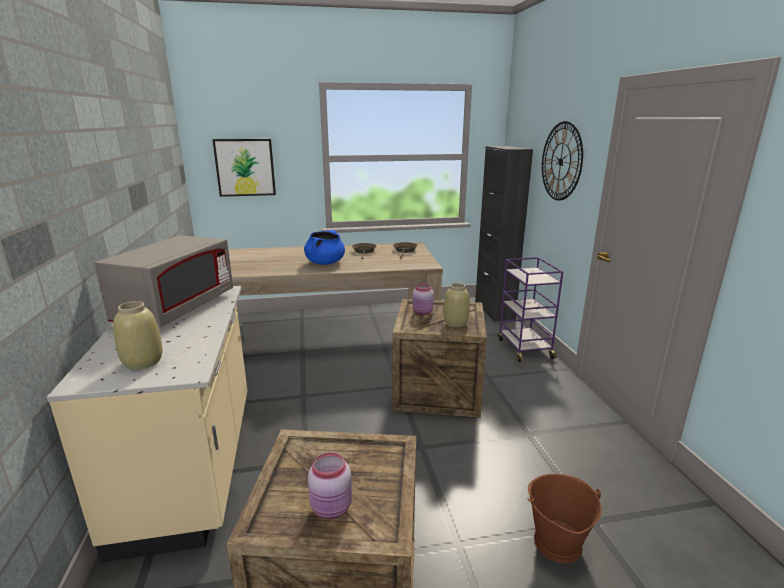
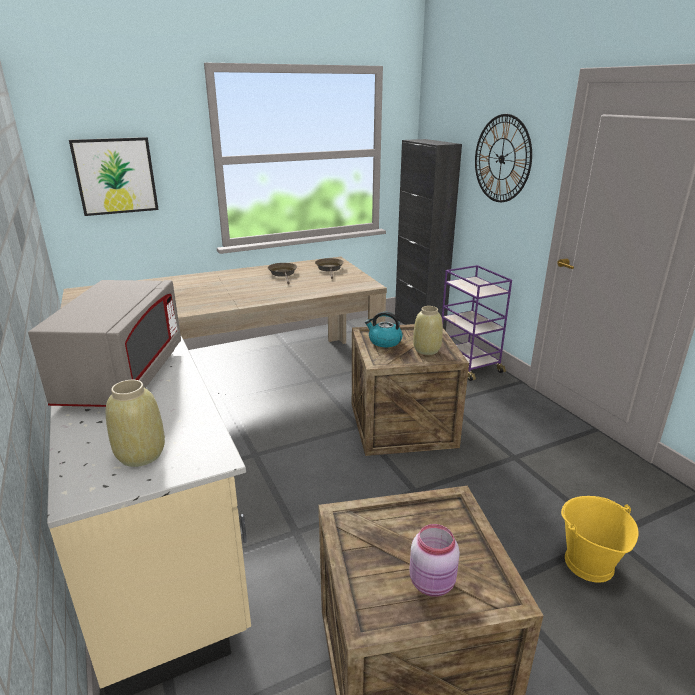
camera: 15 degrees left, 5 degrees up
(325, 263) = (247, 292): blue cooking pot -> none
(422, 312) = (384, 341): pink jar -> kettle
(556, 542) = (588, 563): brown bucket -> yellow bucket

